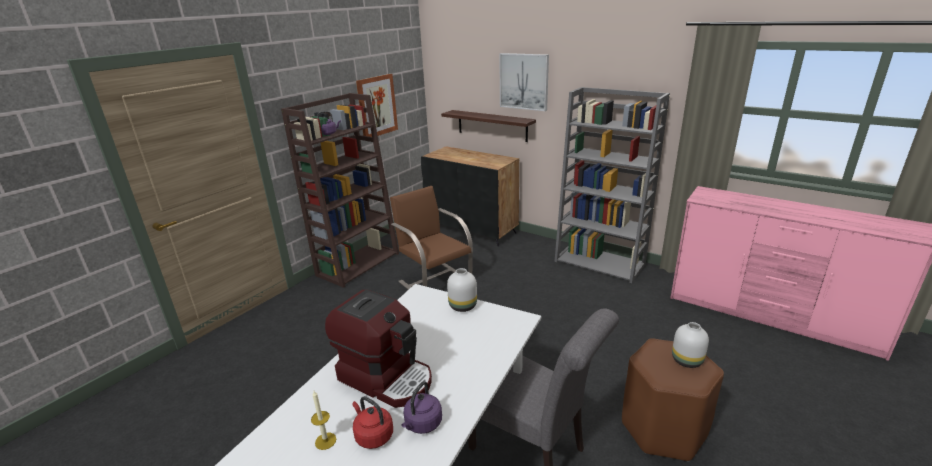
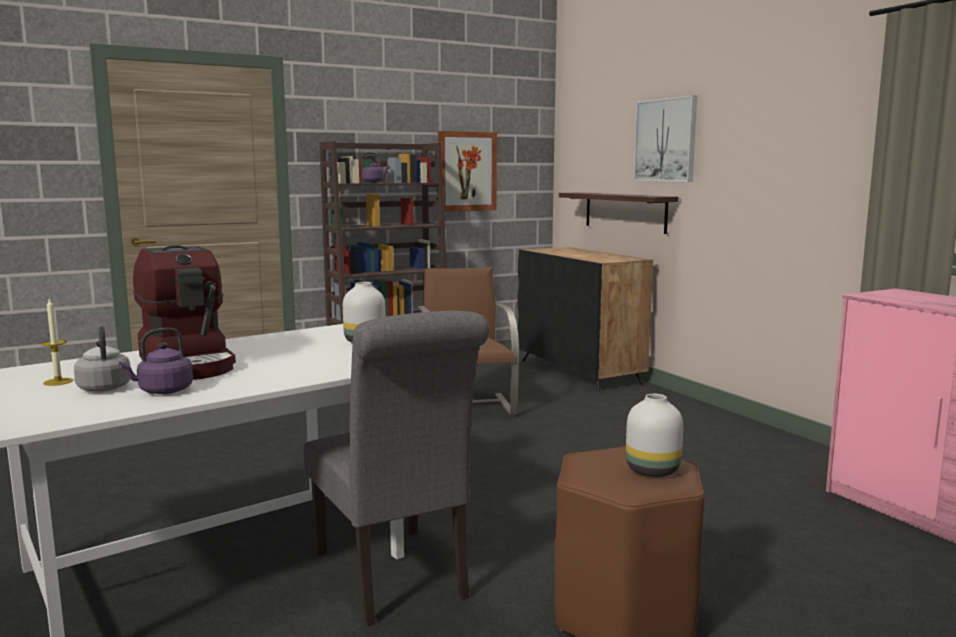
camera: 25 degrees right, 15 degrees down
(373, 435) = (104, 387): red kettle -> grey kettle
(600, 263) = (745, 434): grey bookcase -> none

